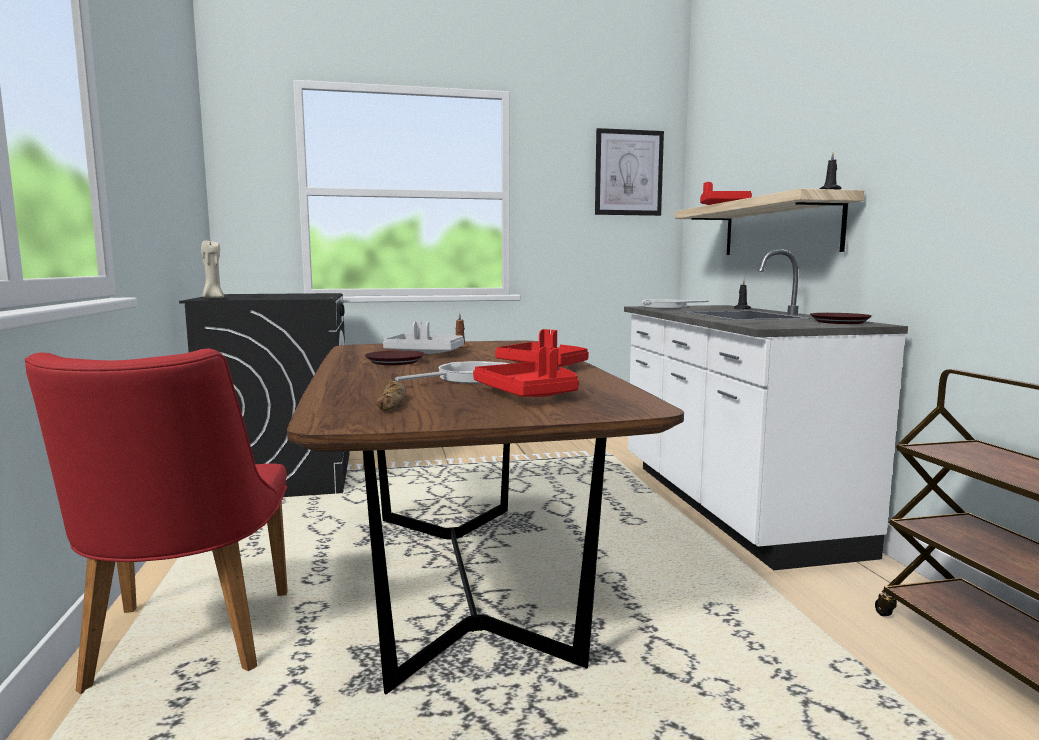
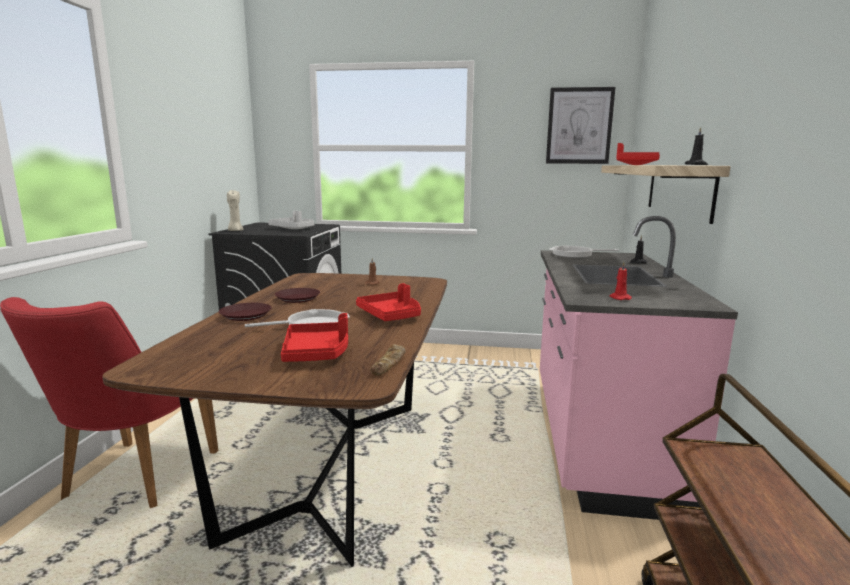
camera: 20 degrees right, 5 degrees up
(392, 403) = (212, 350): bread -> bread (389, 364)
(425, 353) = (337, 289): grey tray -> grey tray (293, 229)
(729, 506) = (596, 437): white counter -> pink counter
(792, 324) = (619, 298): none -> red candle
(840, 322) = (678, 298): brown plate -> brown plate (245, 315)

